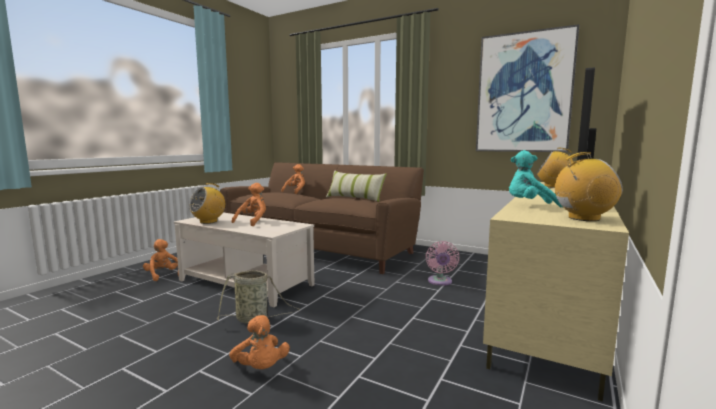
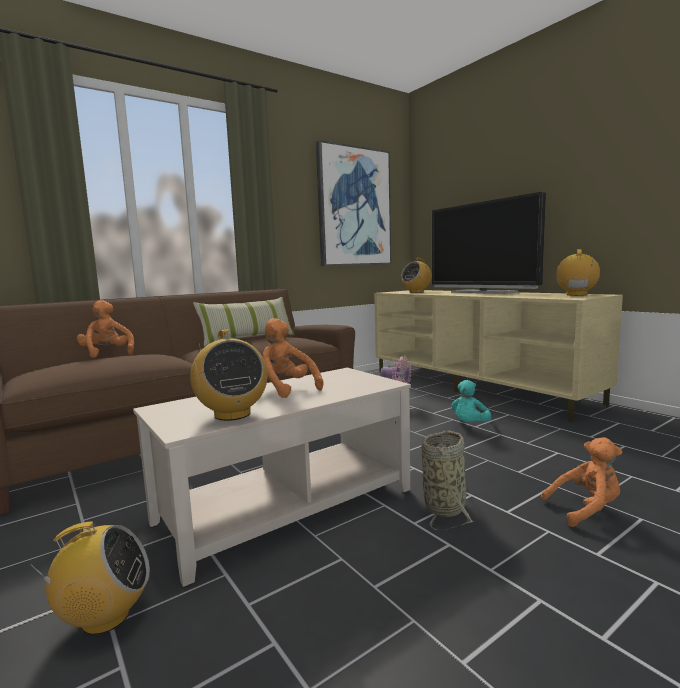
camera: 65 degrees left, 0 degrees up
(163, 275) = (105, 618): orange plush toy -> radio
(530, 206) = (521, 296): turquoise plush toy -> turquoise plush toy (469, 425)

